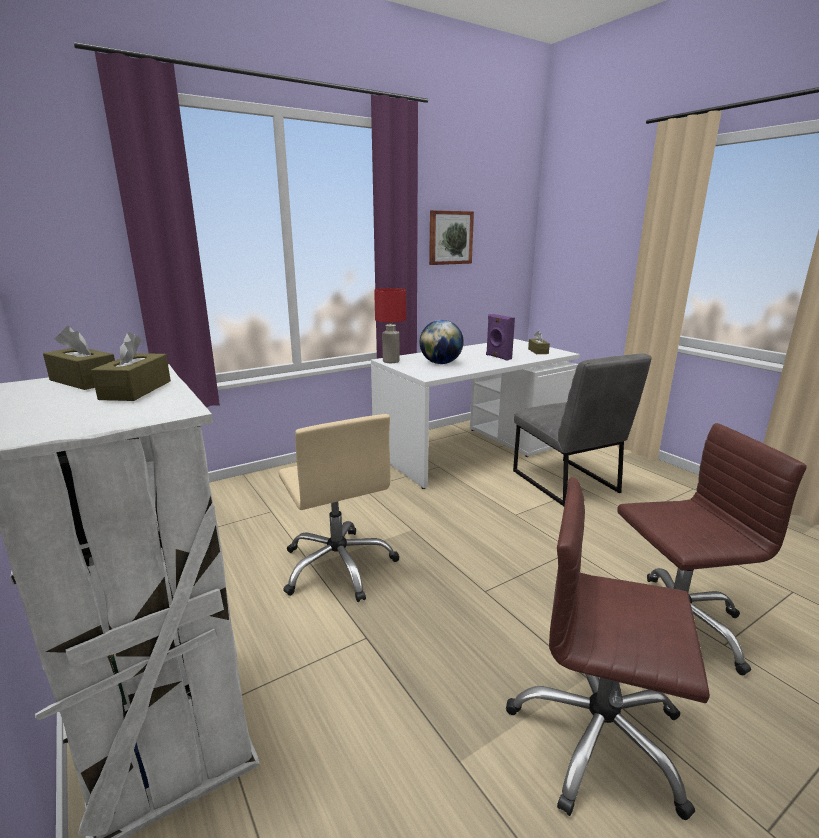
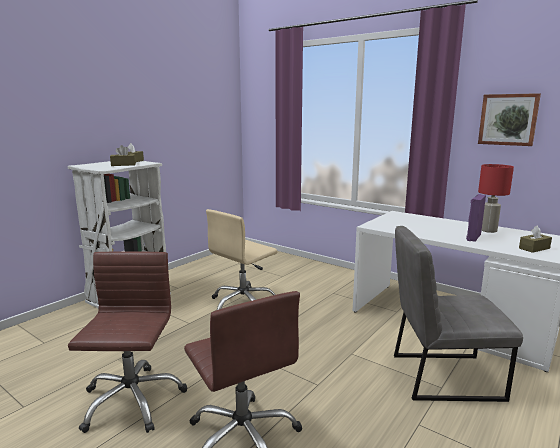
camera: 70 degrees right, 5 degrees down
(391, 361) = (394, 214): red table lamp -> red table lamp (489, 230)
(441, 363) = (414, 225): globe -> none
(566, 483) = (442, 376): grey chair -> grey chair turned 45 degrees clockwise

